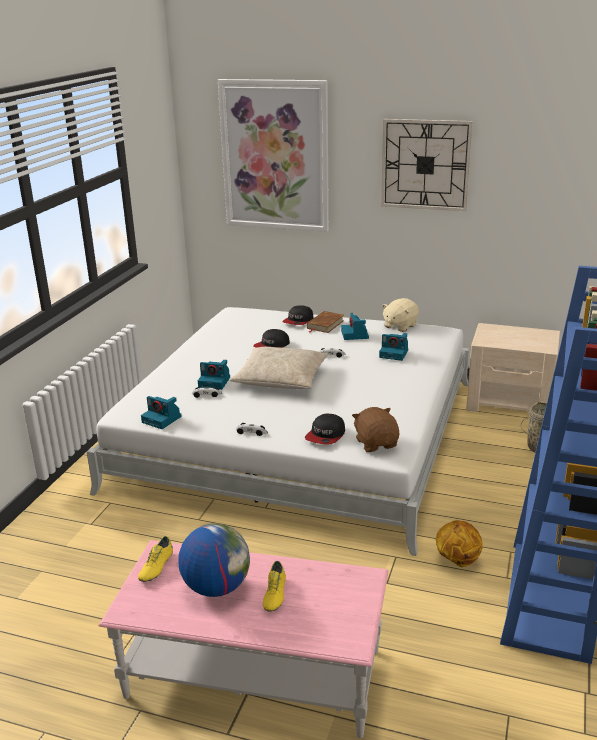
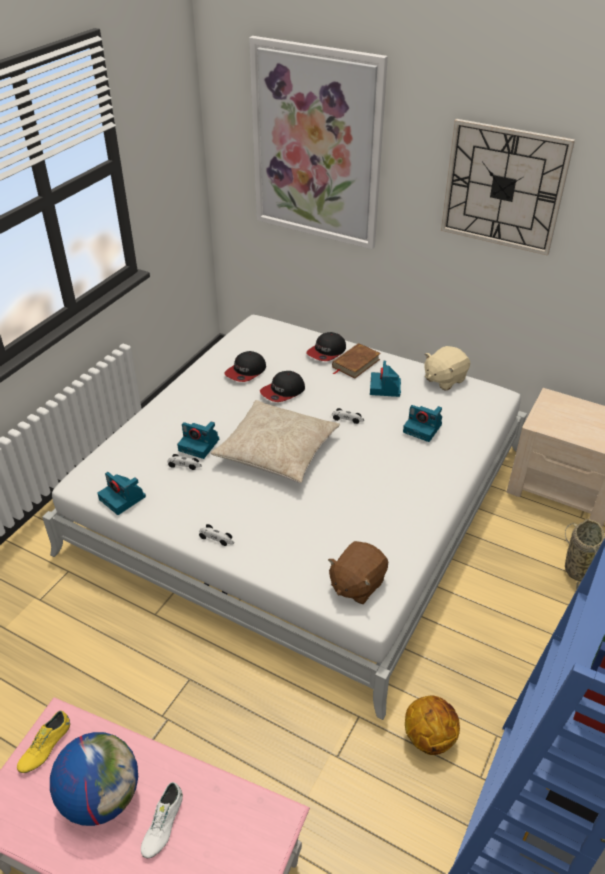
camera: 10 degrees right, 15 degrees up
(274, 594) = (163, 825): yellow shoe -> white shoe
(326, 435) = (300, 559): cap -> cap (246, 372)
(376, 443) = (356, 584): brown plush toy -> brown plush toy turned 135 degrees counterclockwise

